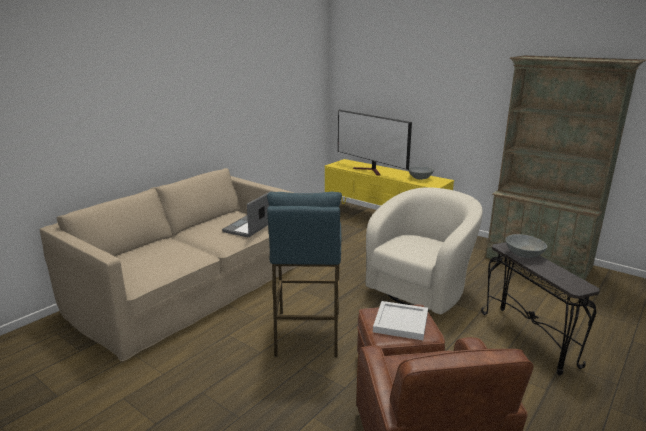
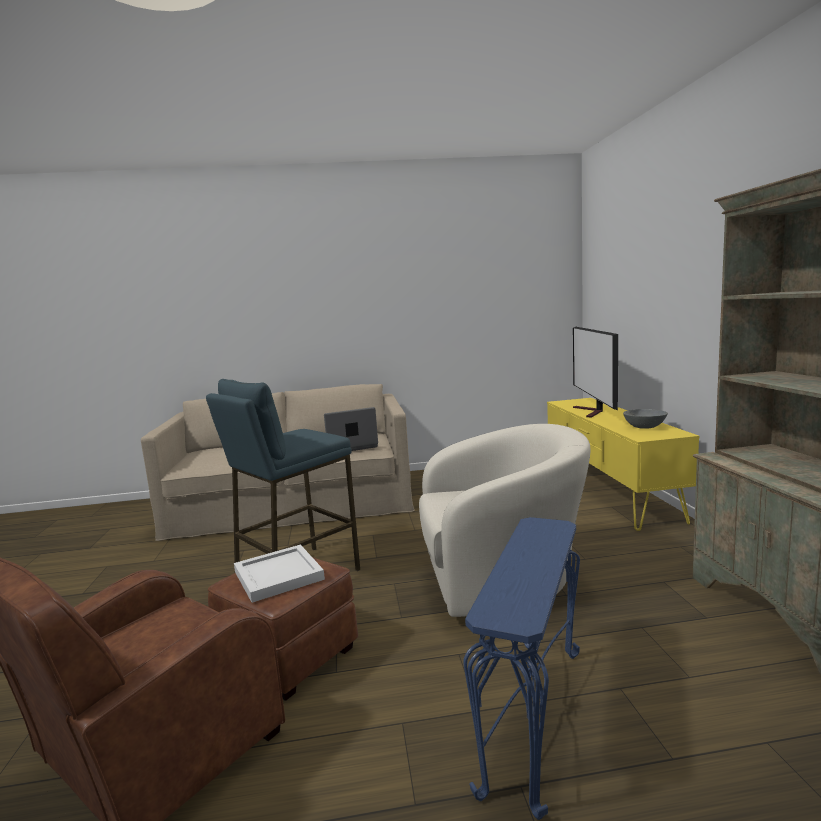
camera: 45 degrees right, 10 degrees down
(523, 254) = (540, 542): grey bowl -> none
(528, 339) = (533, 717): black side table -> blue side table

